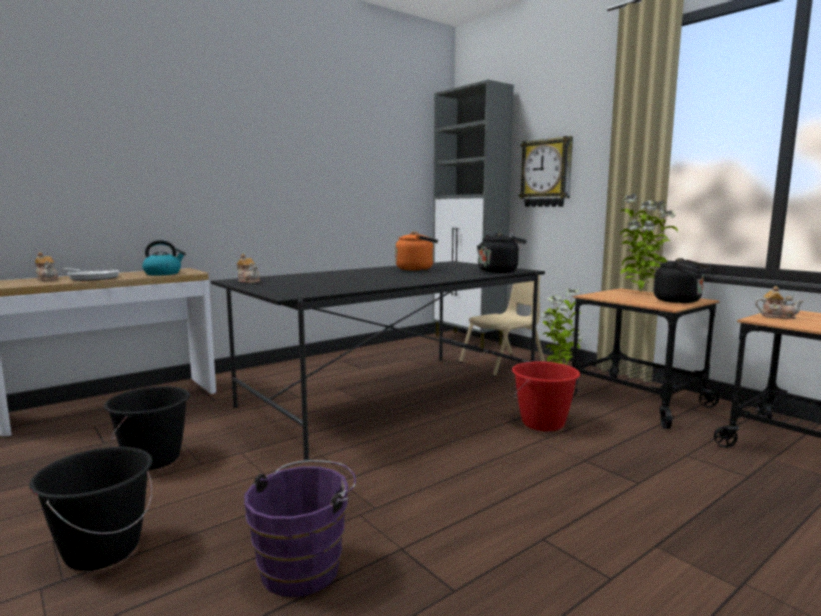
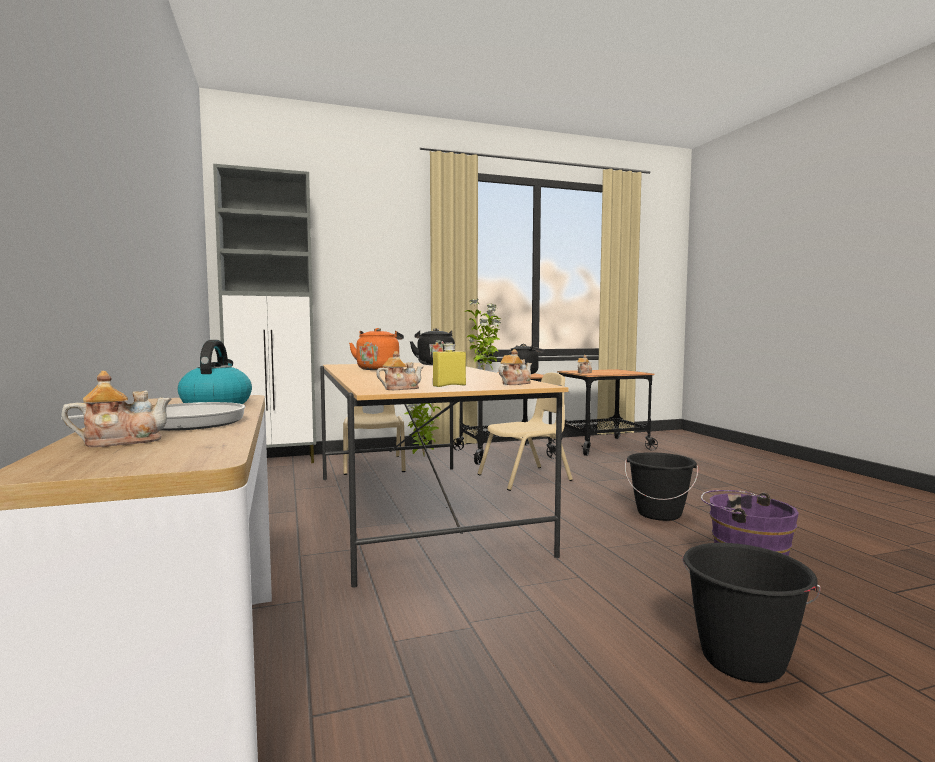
camera: 70 degrees left, 5 degrees down
(154, 460) = (512, 642): black bucket -> black bucket (659, 514)
(275, 285) = (449, 385): none -> yellow bottle
(300, 292) = (514, 383): none -> teapot
(390, 398) = (417, 510): black dining table -> beige dining table
(543, 423) = (525, 478): red bucket -> beige chair
(547, 173) = (354, 276): wall clock -> none

